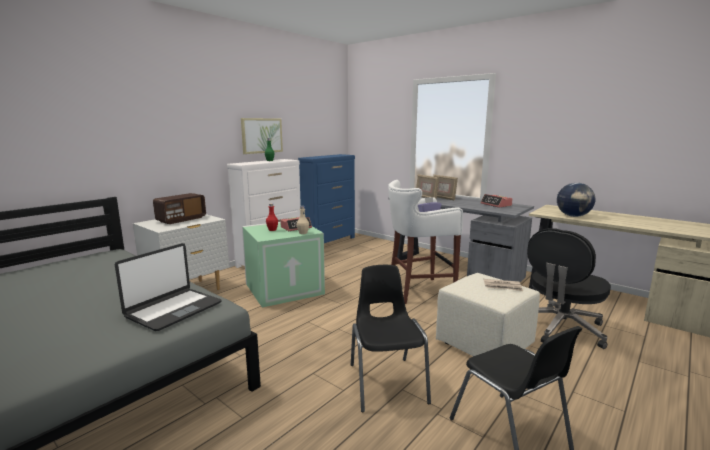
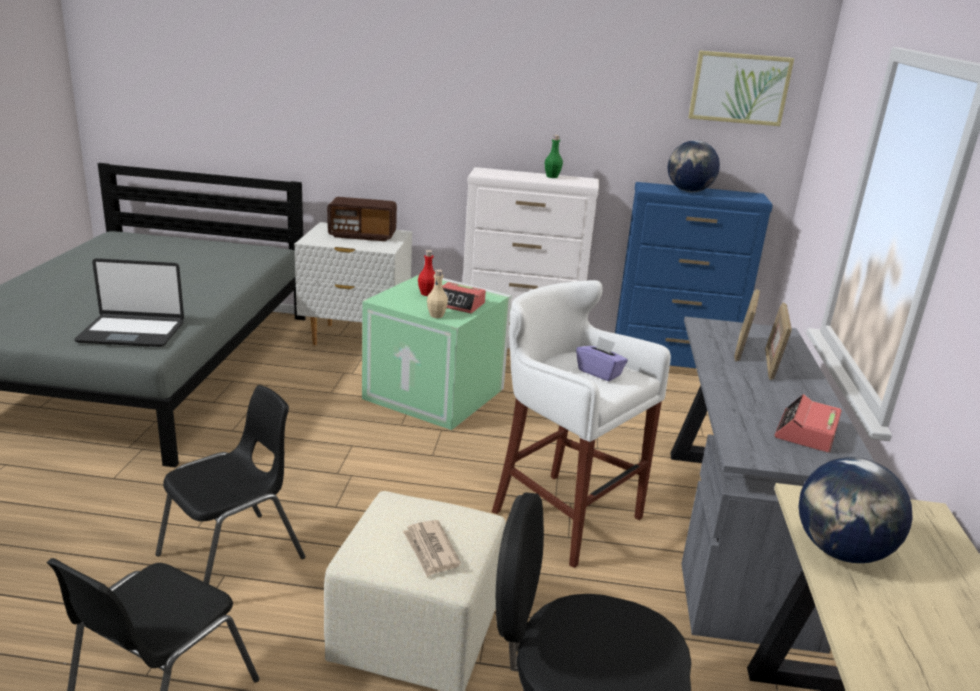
camera: 55 degrees right, 10 degrees up
(261, 135) = (558, 128): picture -> picture (739, 88)
(324, 156) = (688, 191): none -> globe

